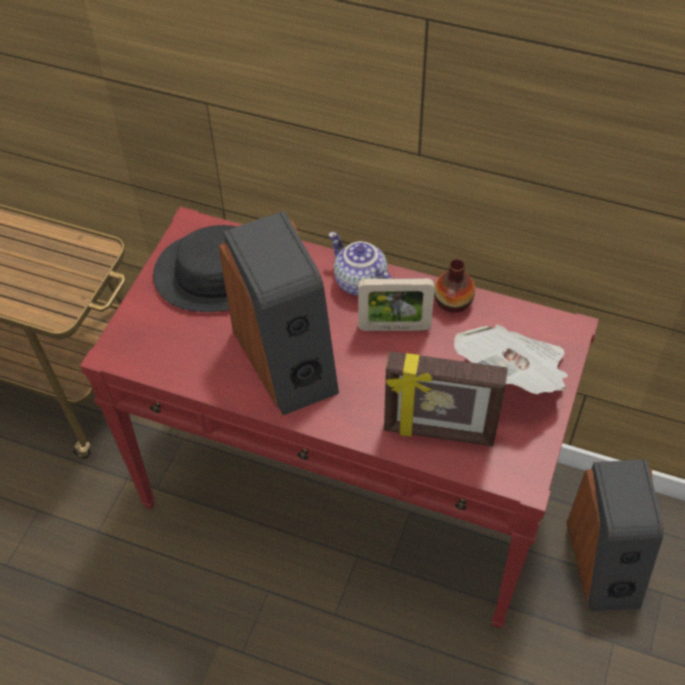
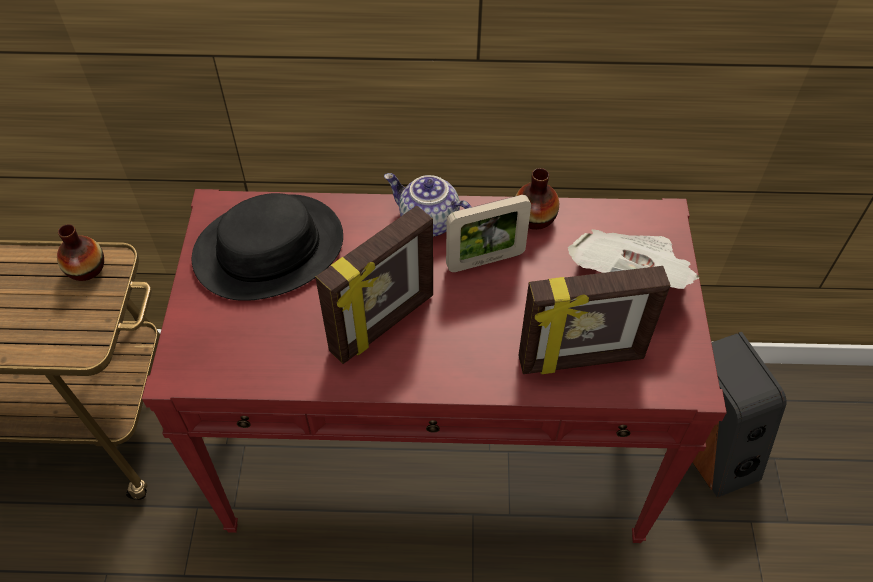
camera: 20 degrees left, 0 degrees up
(80, 251) = (86, 268): none -> vase
(287, 358) = (383, 325): speaker -> picture frame

